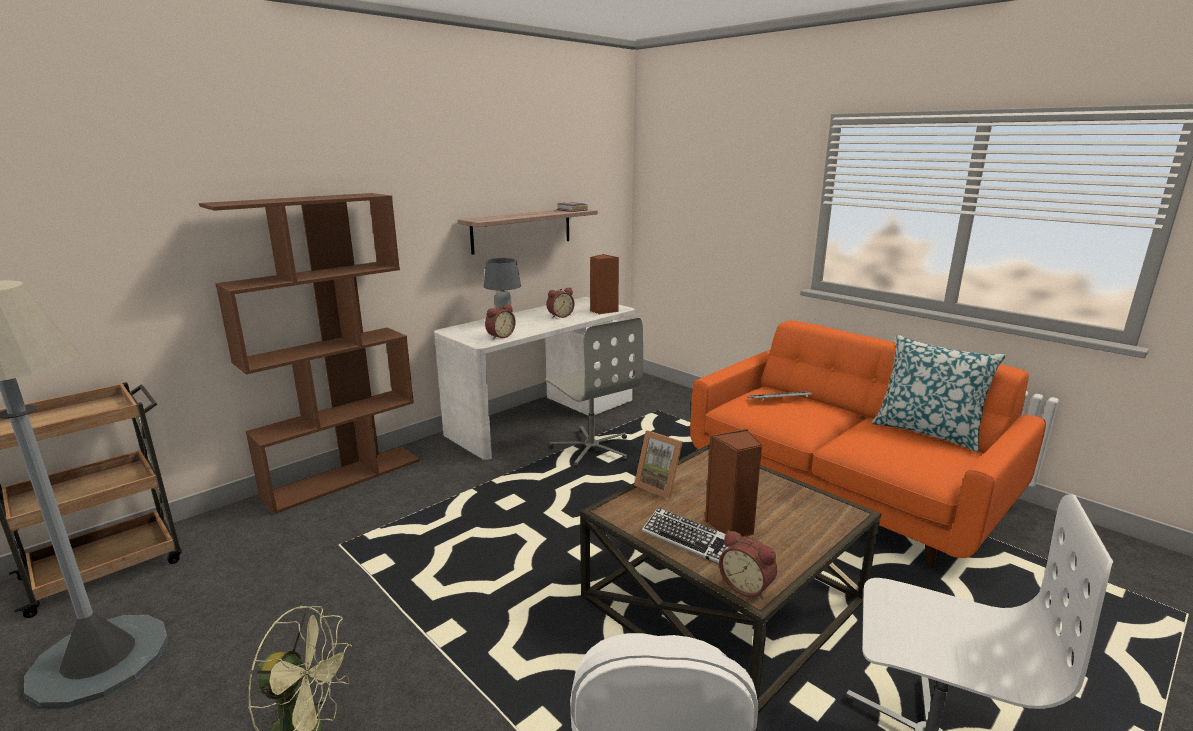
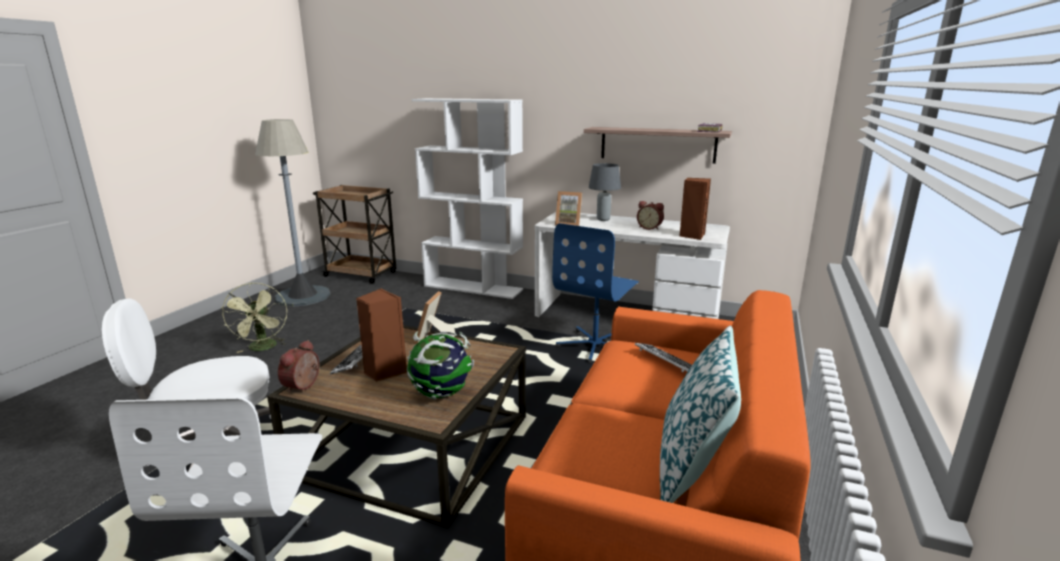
camera: 65 degrees right, 0 degrees up
(344, 477) = (474, 287): brown bookcase -> white bookcase
(499, 336) = (568, 224): alarm clock -> picture frame
(592, 448) = (595, 346): grey office chair -> blue office chair
(794, 501) = (441, 394): none -> globe

